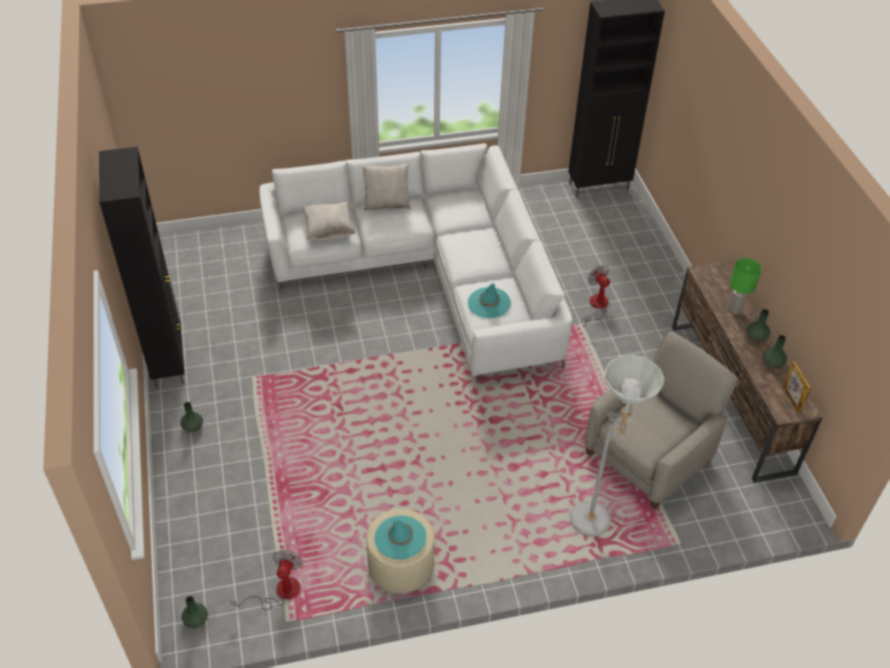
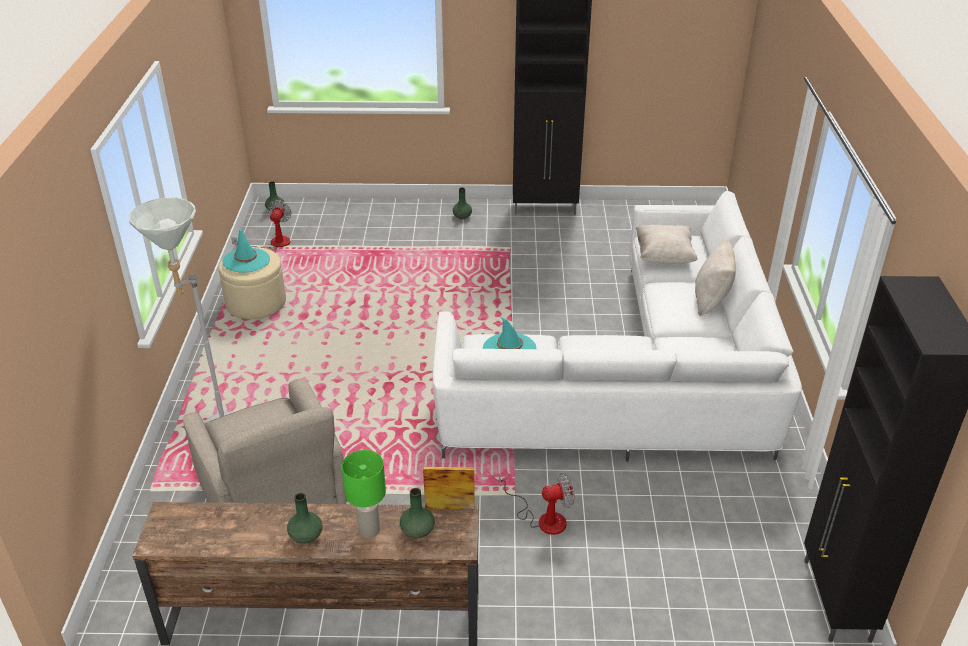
camera: 105 degrees right, 10 degrees down
(279, 592) = (273, 244): fan -> fan turned 105 degrees counterclockwise
(772, 362) = (251, 536): green vase -> green vase (418, 531)
(791, 399) = (179, 531): picture frame -> picture frame (449, 507)

